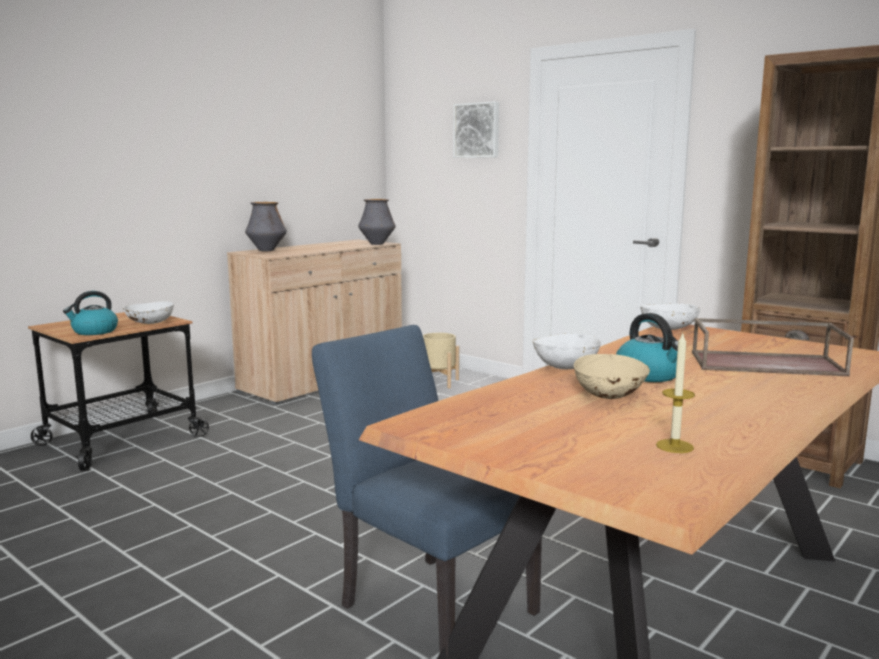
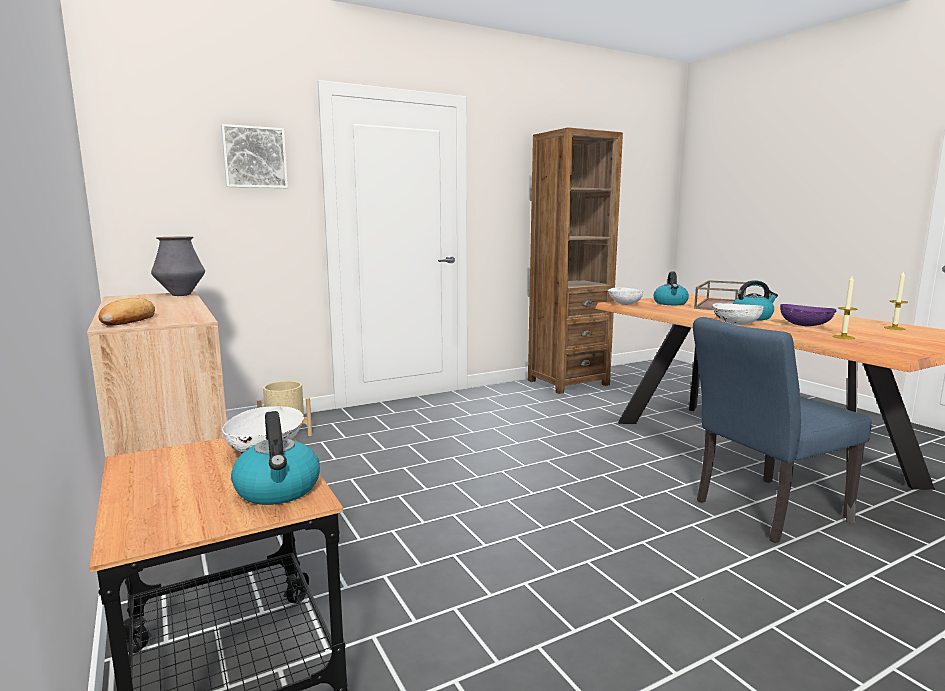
camera: 70 degrees left, 0 degrees up
(266, 250) = (128, 319): vase -> bread
(521, 408) = (843, 337): none -> candle
(610, 396) = (805, 325): beige bowl -> purple bowl
(725, 344) = (670, 303): none -> kettle

